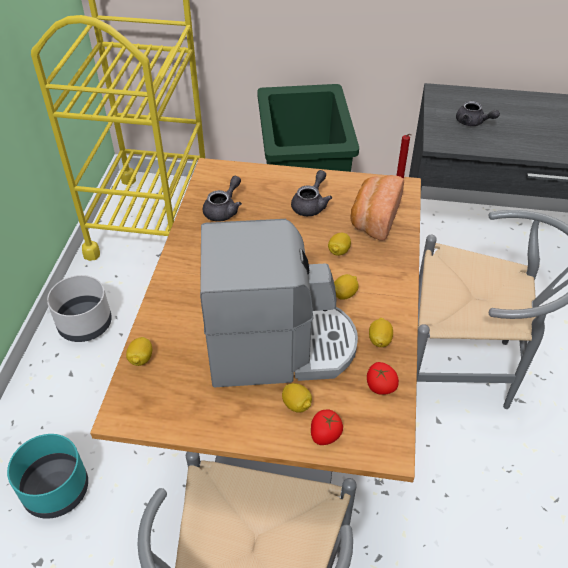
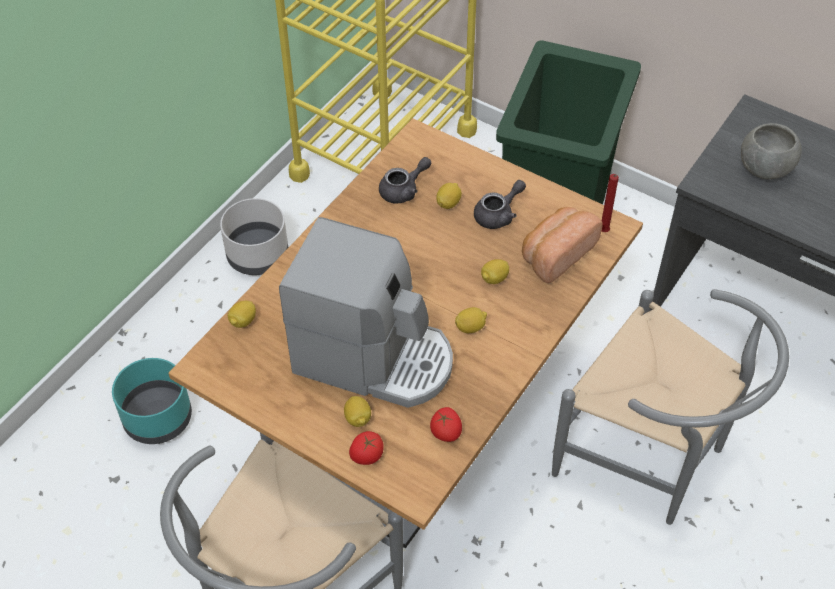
camera: 25 degrees right, 5 degrees up
(379, 340) = (475, 387): lemon -> lemon (448, 203)
(473, 122) = (766, 169): grey teapot -> grey bowl

